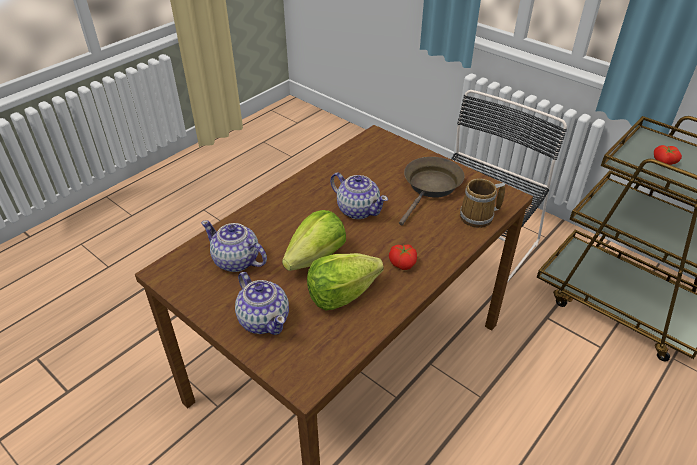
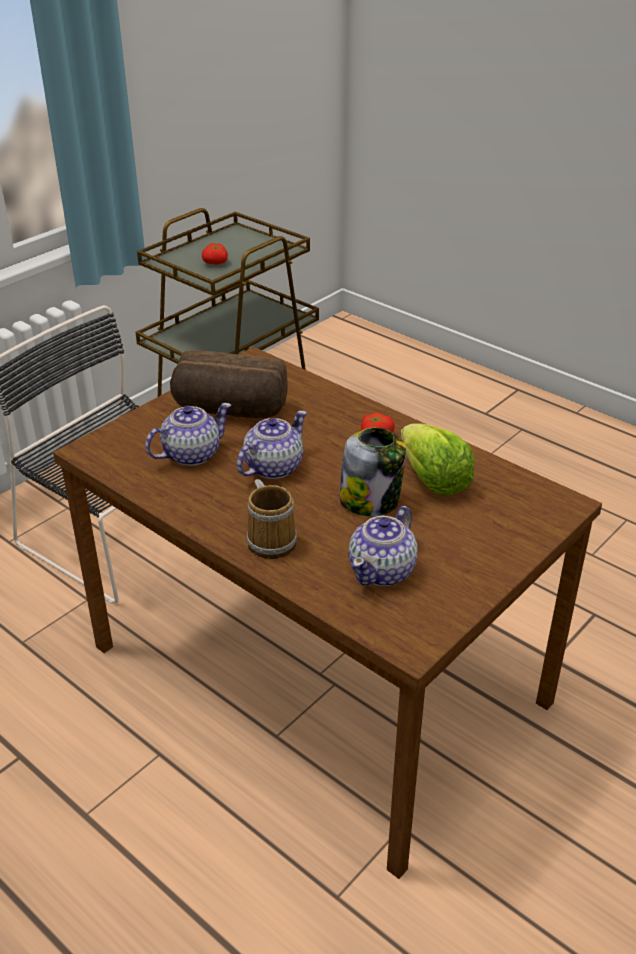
camera: 90 degrees left, 5 degrees down
(264, 319) = (484, 538): teapot -> teapot (190, 454)
(316, 258) = (370, 500): lettuce -> jar
(431, 187) = (229, 410): brown frying pan -> bread
(479, 217) = (292, 382): mug -> mug (272, 540)

